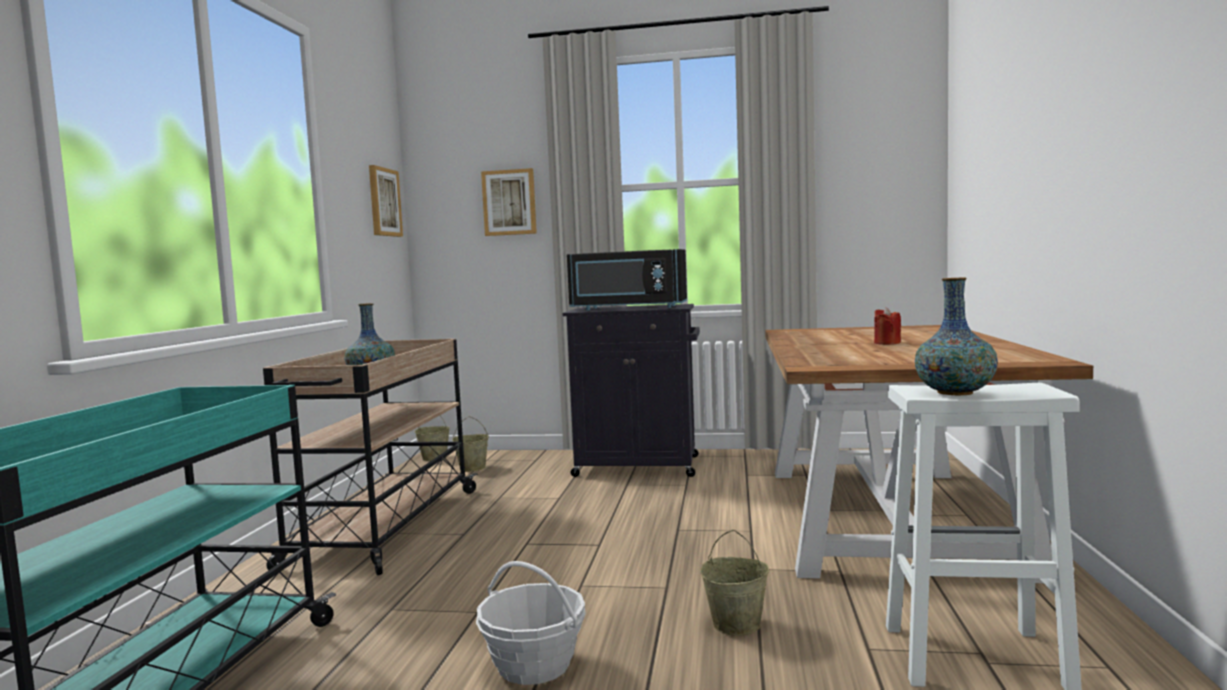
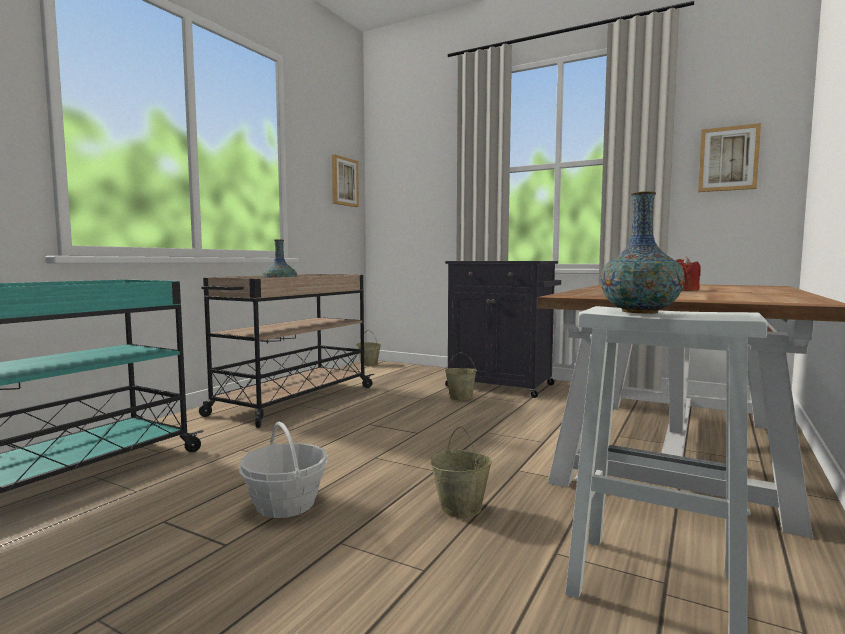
camera: 20 degrees right, 0 degrees up
(473, 468) = (386, 373): beige bucket -> beige bucket (461, 397)
(509, 202) = (431, 182): picture -> picture (728, 159)
(627, 308) = (497, 260): black microwave -> none

